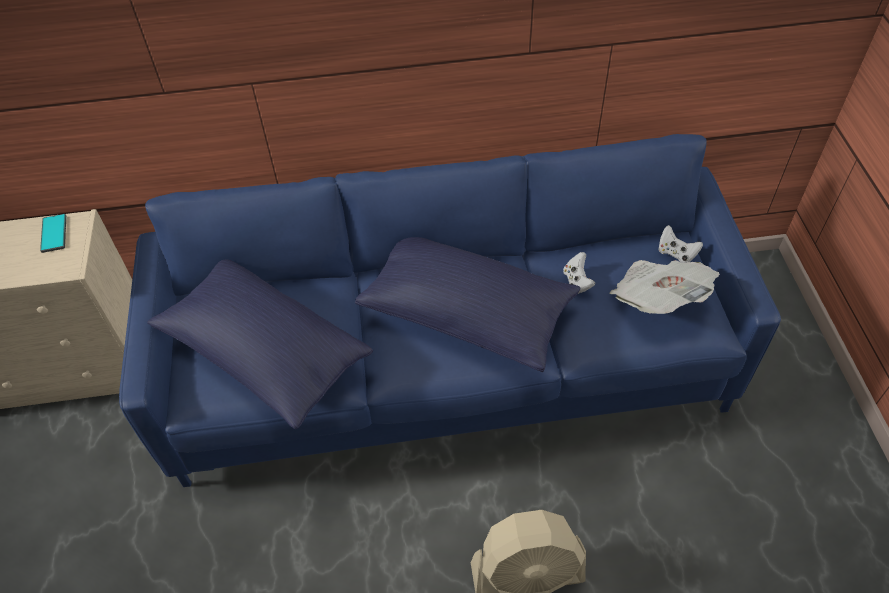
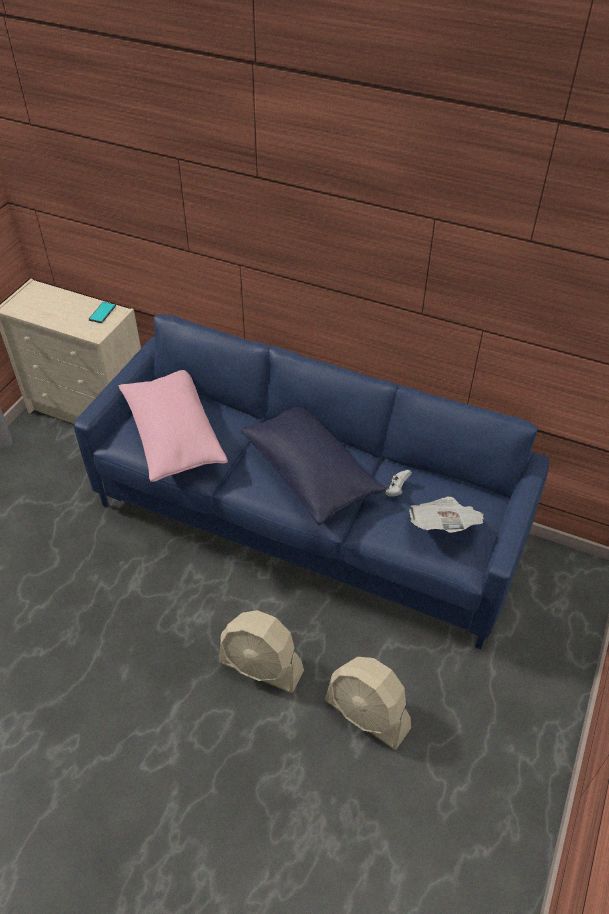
camera: 30 degrees right, 5 degrees down
(264, 353) = (173, 436): blue pillow -> pink pillow
(676, 254) = (482, 505): white game controller -> none
(677, 555) = (367, 715): none -> beige fan

